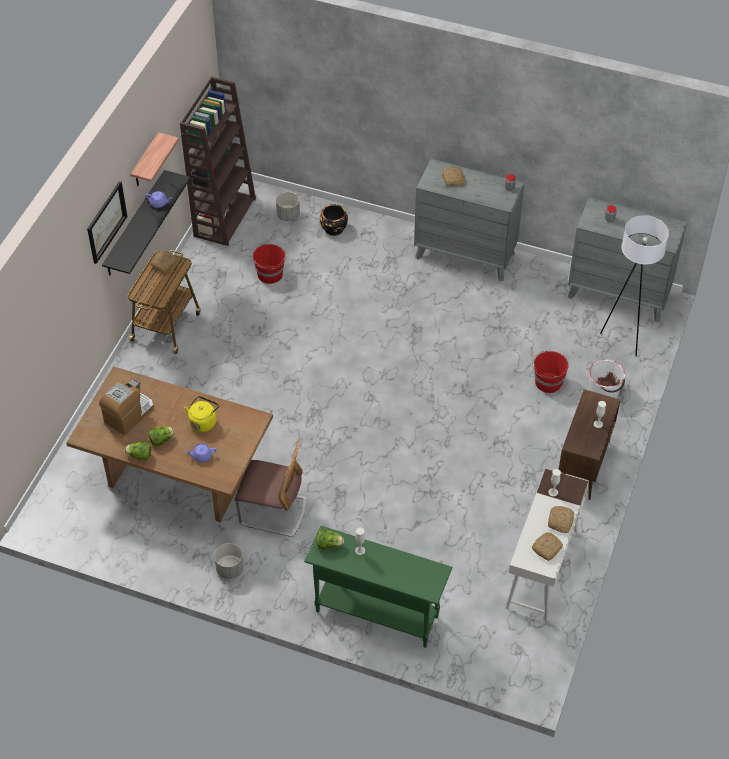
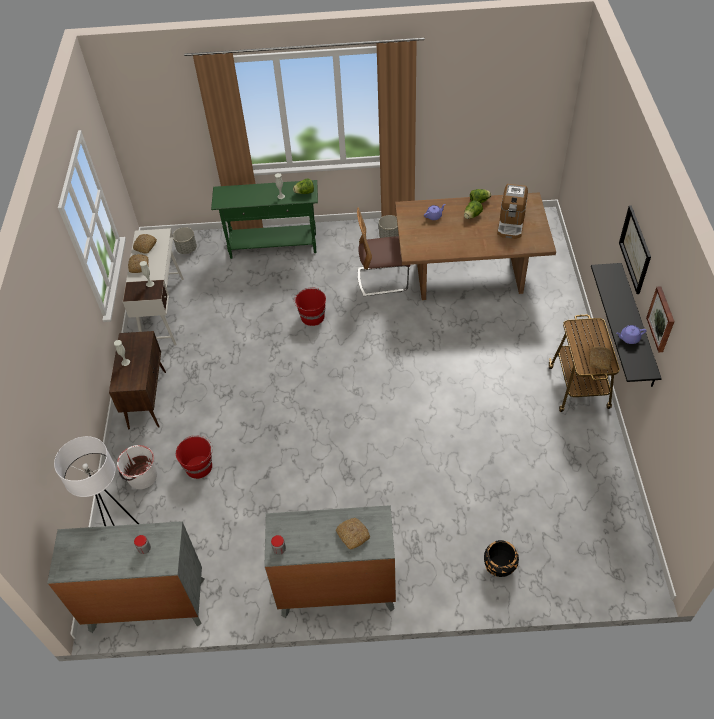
camera: 160 degrees right, 0 degrees up
(145, 162) = (662, 319): shelf -> picture
(203, 421) = (451, 238): yellow kettle -> none
(224, 216) = (625, 533): brown bookcase -> none
(270, 274) = (525, 480): red bucket -> red bucket (312, 316)
(288, 215) = (560, 564): grey planter -> grey planter (187, 249)

